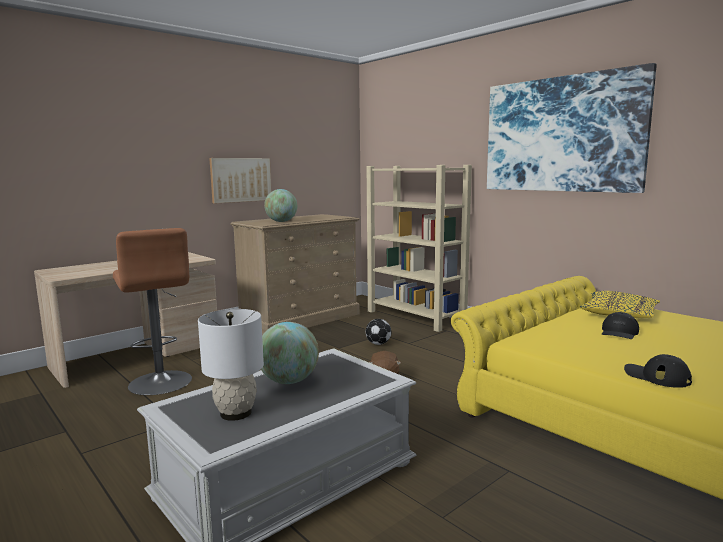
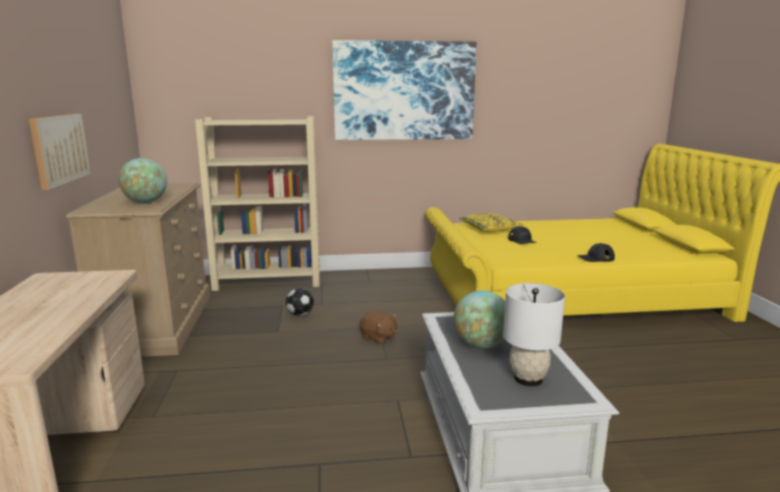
camera: 55 degrees left, 5 degrees up
(160, 383) = (192, 453): brown stool -> none

